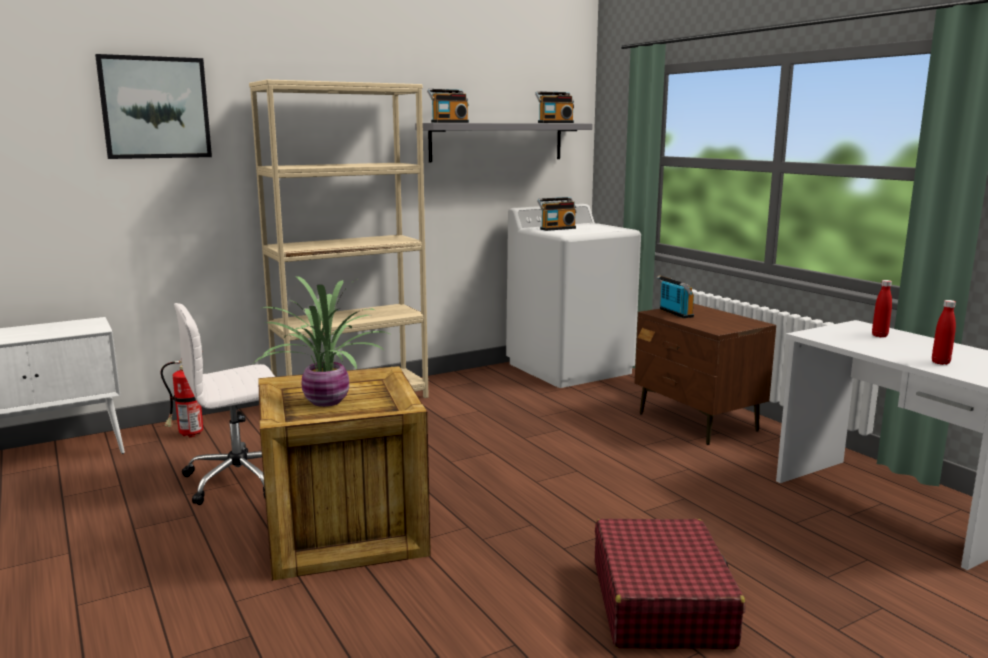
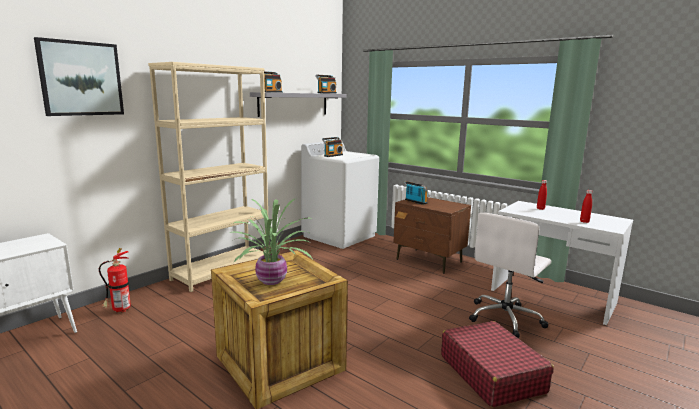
camera: 20 degrees left, 0 degrees up
(241, 479) = (183, 338): white office chair -> white office chair (505, 318)

